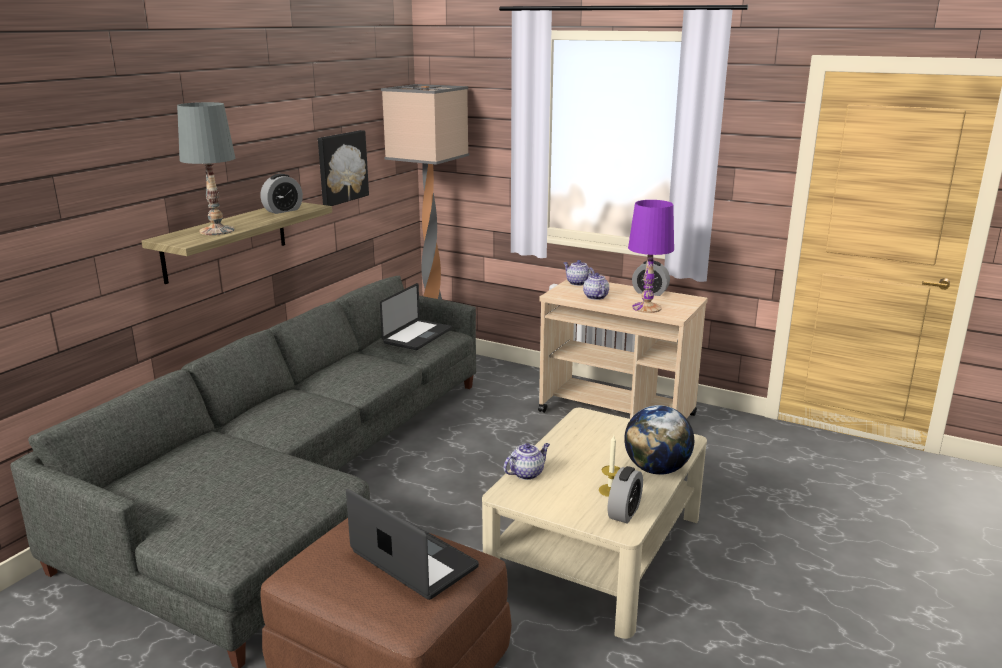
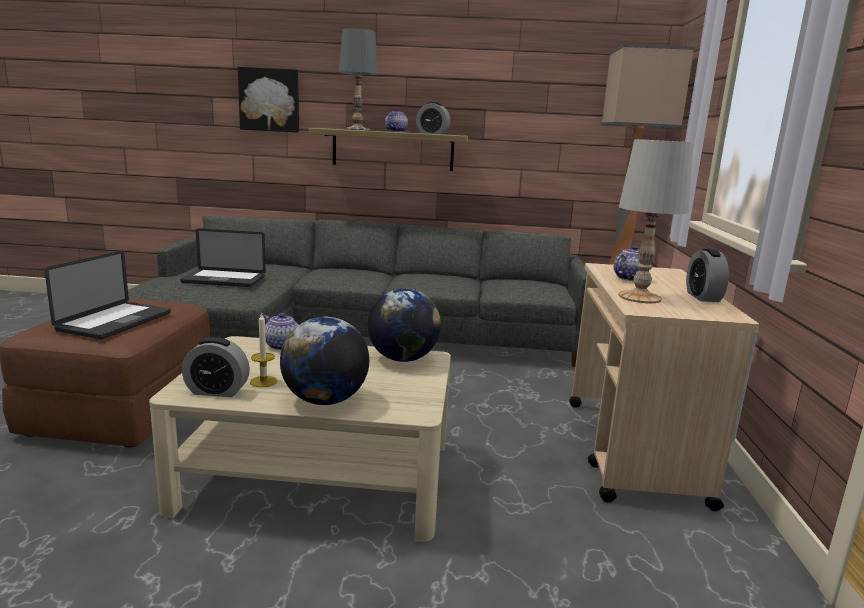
camera: 65 degrees right, 5 degrees down
(341, 167) = (538, 121): picture -> picture (269, 100)
(417, 336) = (526, 285): laptop -> laptop (224, 280)
(577, 283) = (661, 271): teapot -> teapot (396, 131)
(583, 427) = (402, 359): none -> globe
(646, 307) = (640, 297): purple table lamp -> white table lamp

